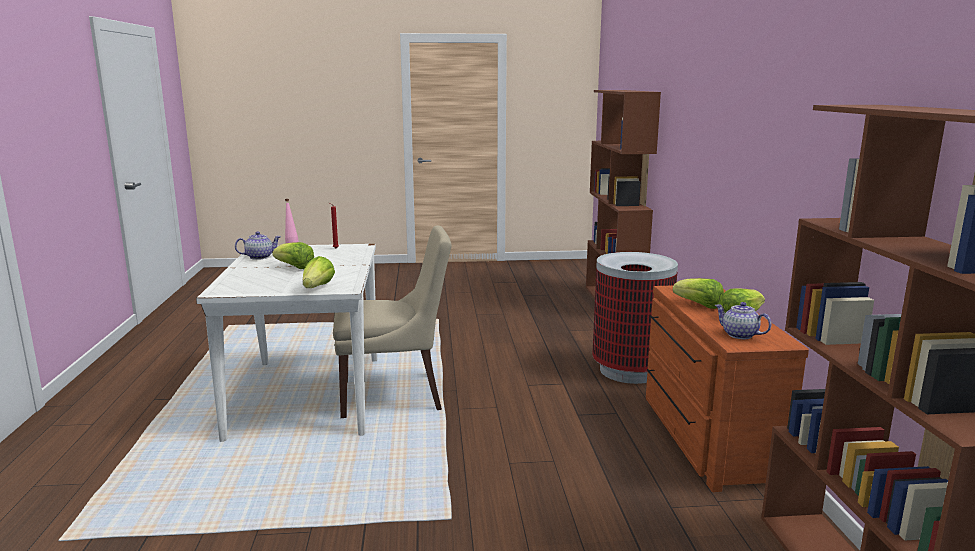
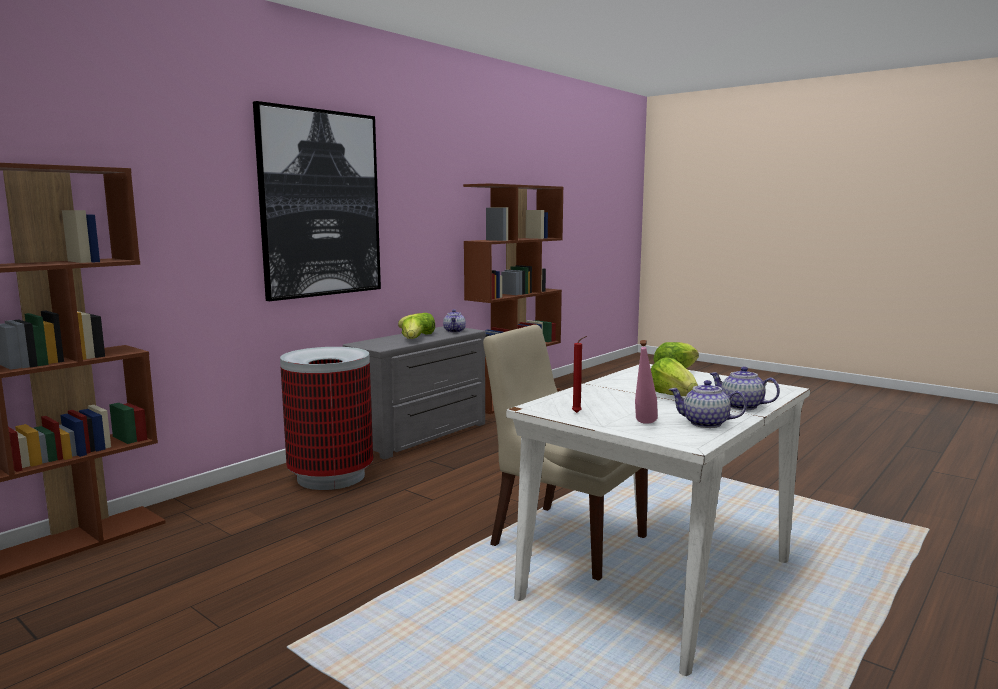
camera: 135 degrees left, 5 degrees down
(244, 270) = (741, 406): none -> teapot
(704, 437) = (423, 435): brown dresser -> grey dresser
(736, 125) = (320, 204): none -> picture

